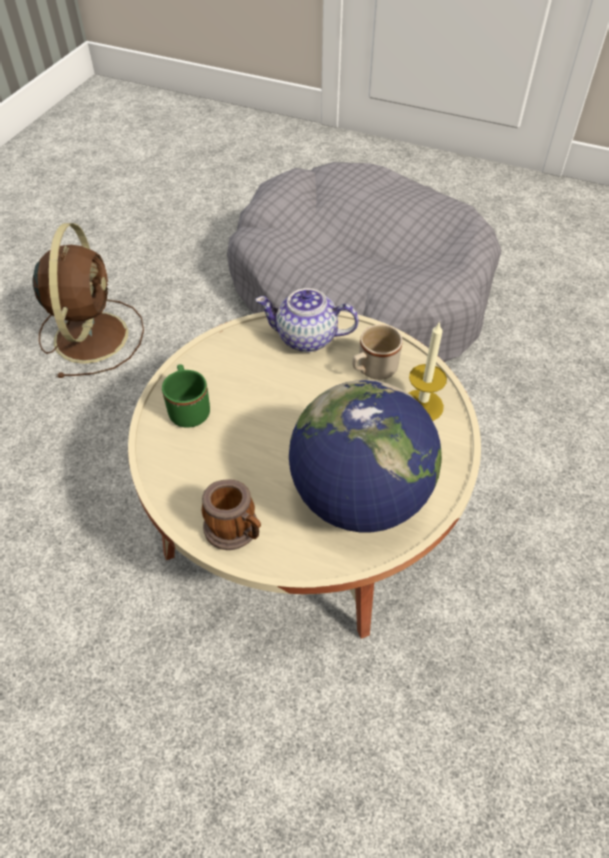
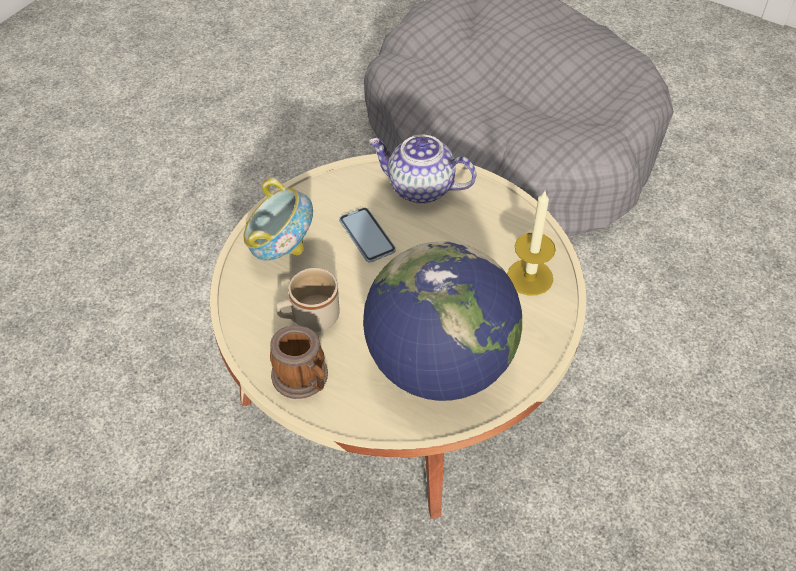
camera: 10 degrees right, 0 degrees up
(92, 334) = (205, 153): brown fan -> none
(189, 408) = (281, 248): green mug -> bowl
(266, 387) = (367, 236): none -> phone
(372, 370) = (485, 232): beige mug -> beige mug (309, 318)

